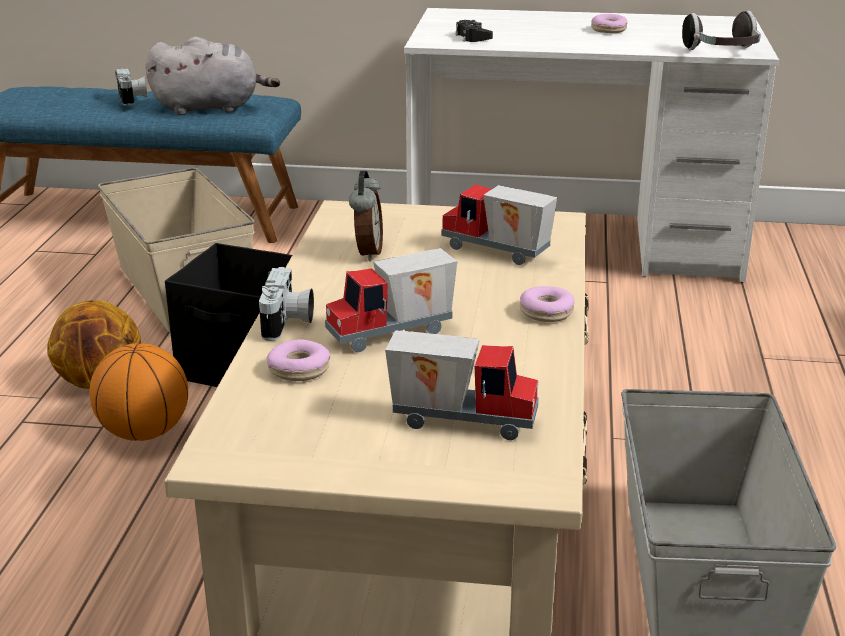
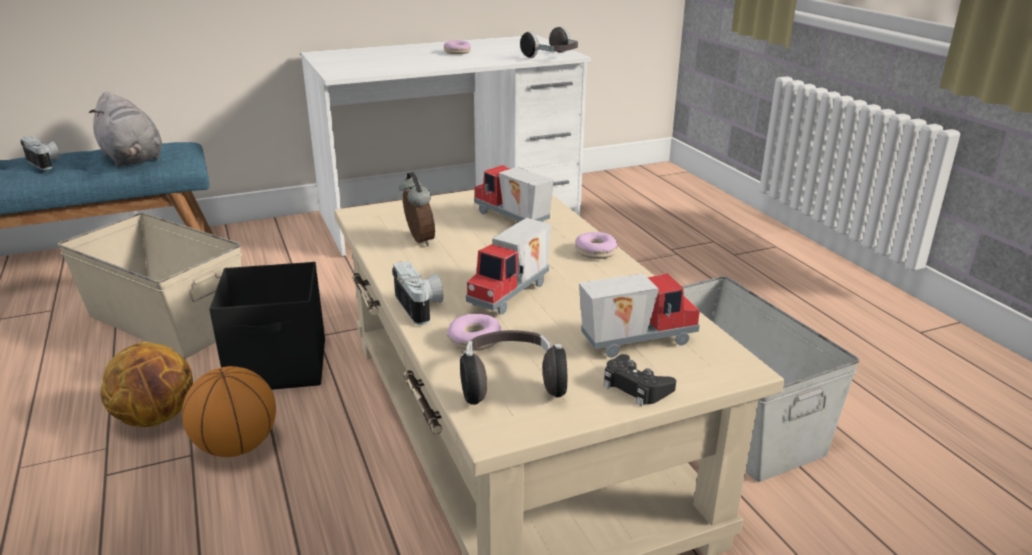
camera: 30 degrees left, 0 degrees up
(211, 108) = (132, 159): grey plush toy -> grey plush toy turned 90 degrees clockwise
(281, 421) = (510, 383): none -> headphones
(473, 37) = (368, 67): black game controller -> black game controller (635, 387)
(495, 252) = (511, 219): toy truck -> toy truck turned 45 degrees clockwise

